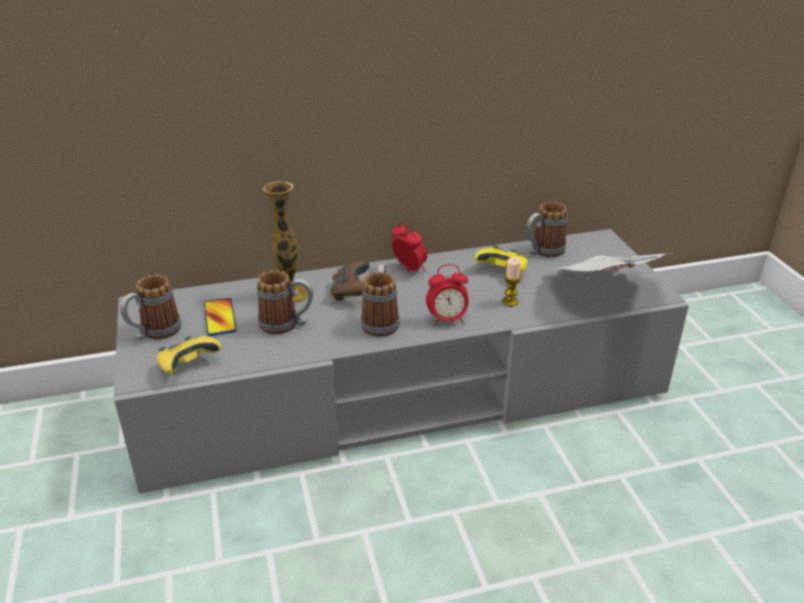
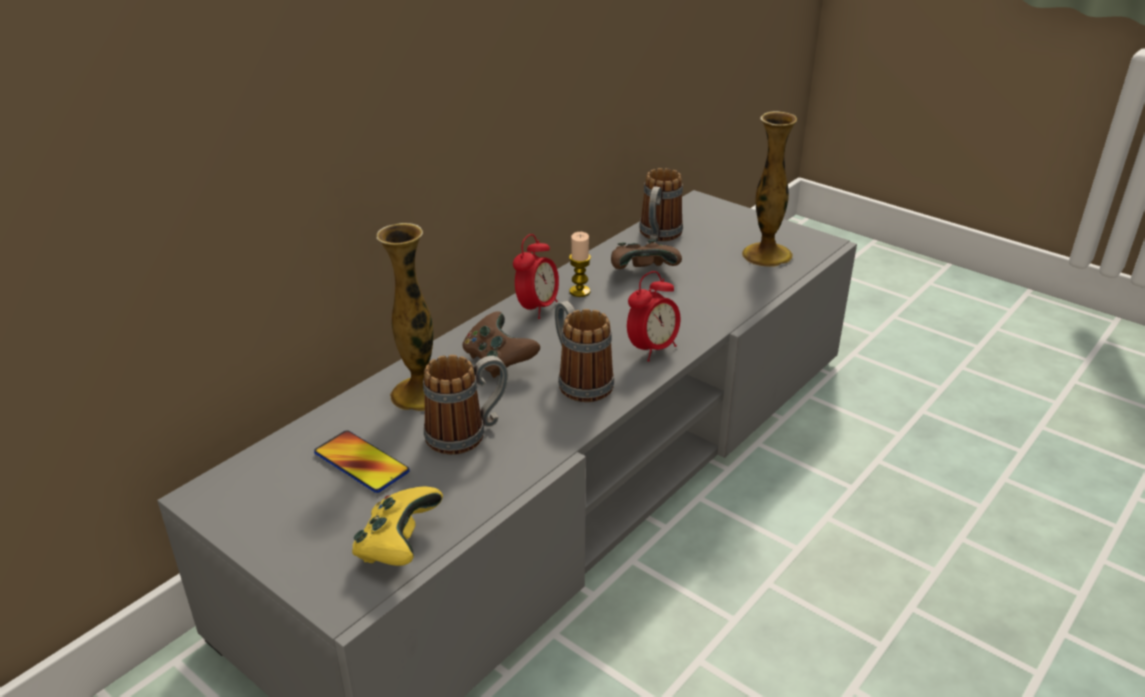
camera: 35 degrees left, 0 degrees up
(154, 333) = (287, 525): mug -> none
(409, 270) = (537, 308): alarm clock -> alarm clock turned 105 degrees clockwise
(502, 271) = (643, 272): yellow game controller -> brown game controller
(510, 301) = (692, 302): candle -> candle (579, 291)
(605, 289) = (767, 255): newspaper -> vase

